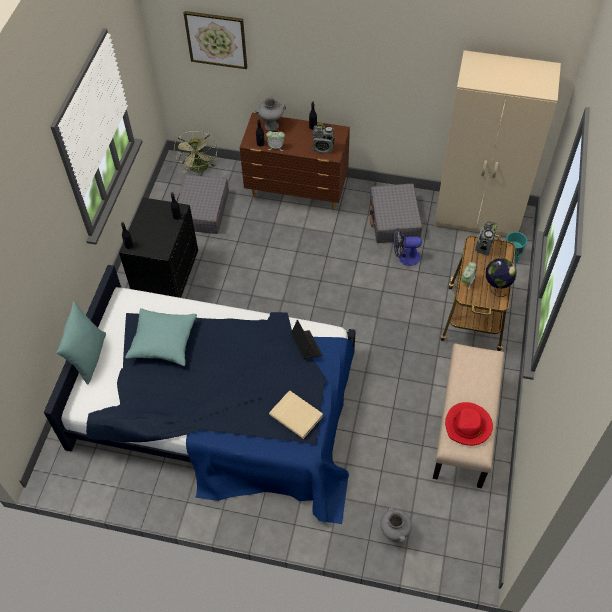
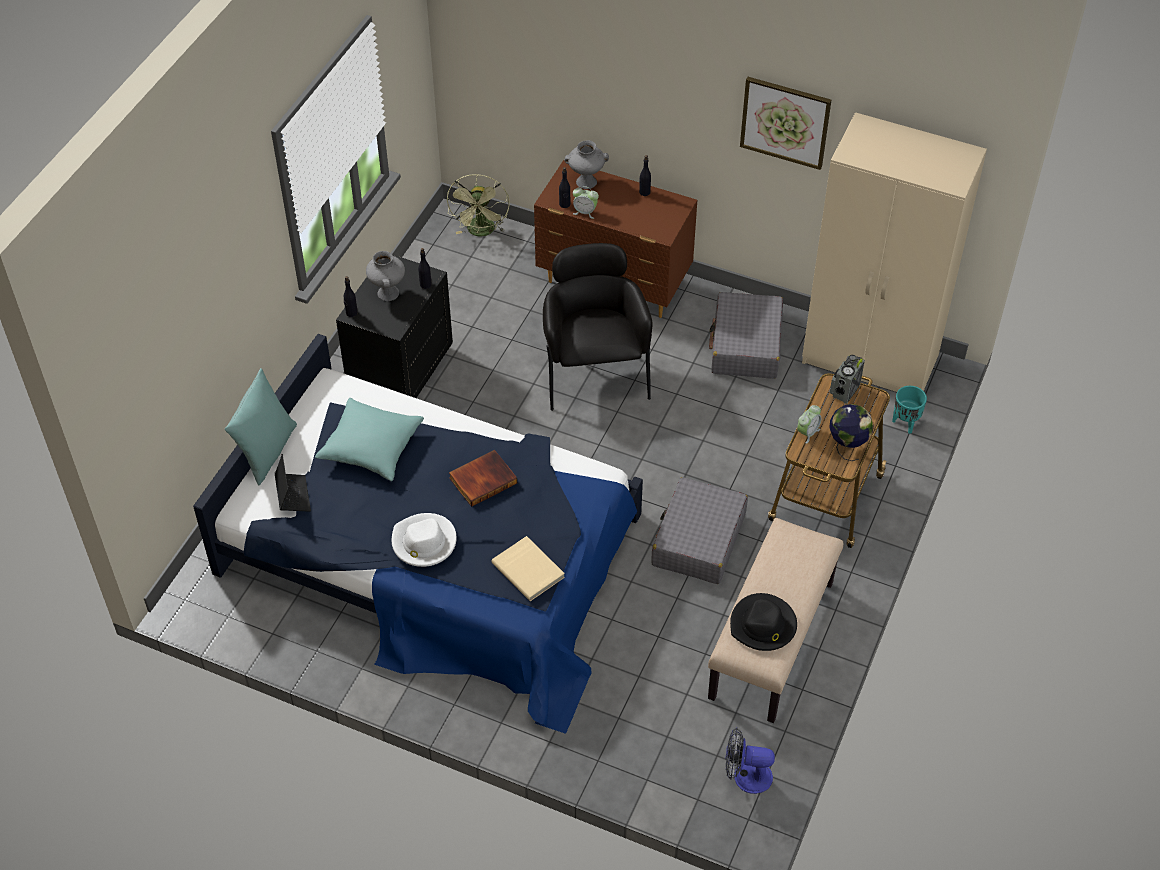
camera: 10 degrees right, 5 degrees down
(202, 211) = (471, 290): grey suitcase -> grey suitcase (698, 540)
(216, 39) = (524, 50): picture -> picture (785, 122)
(217, 408) = (424, 542): none -> white hat
(248, 352) = (483, 479): none -> book
(298, 255) = (594, 373): none -> black armchair
(306, 346) = (565, 485): laptop -> laptop (293, 495)
(323, 148) = (651, 223): radio -> none
(393, 533) = (634, 759): grey vase -> grey vase (387, 293)
(405, 257) = (747, 399): fan -> fan (745, 776)
(468, 425) = (763, 625): red hat -> black hat

